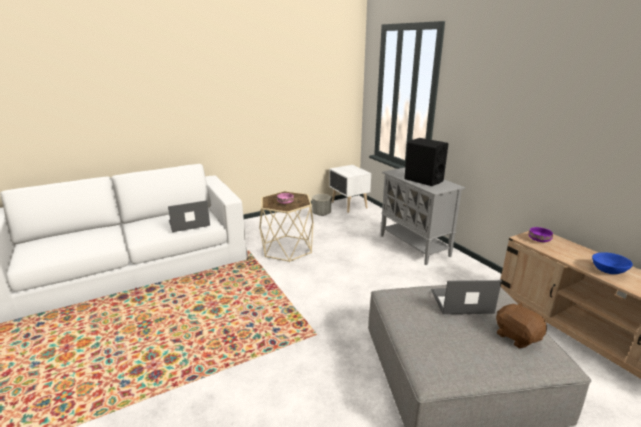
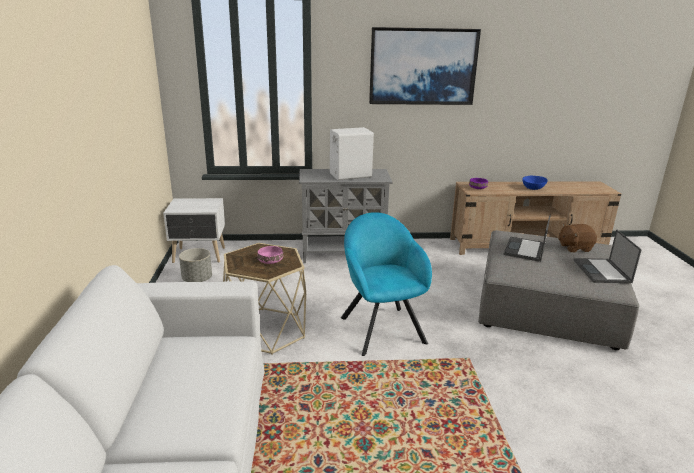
camera: 65 degrees left, 0 degrees up
(188, 223) = (215, 363): laptop -> laptop (602, 271)
(326, 286) = (381, 327): none -> turquoise armchair
(423, 180) = (350, 175): black speaker -> white speaker
(522, 94) = (423, 66): none -> picture

